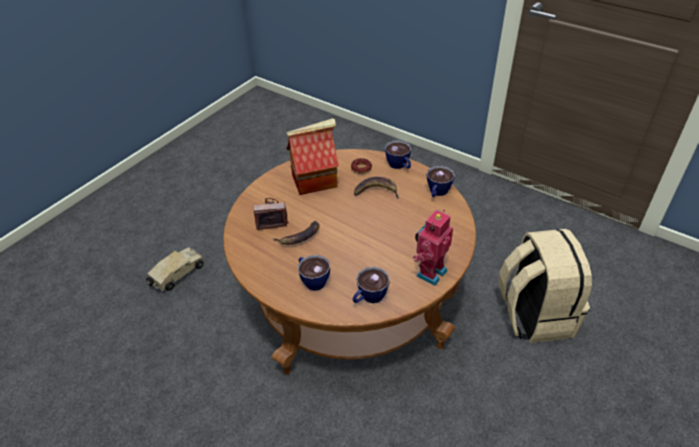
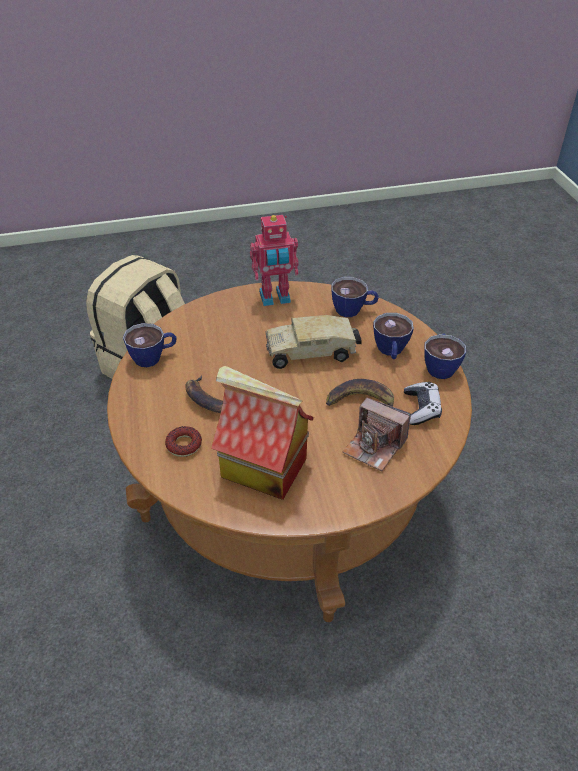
camera: 140 degrees left, 0 degrees up
(177, 275) = (493, 699): toy truck -> toy truck (312, 352)
(262, 253) = (421, 409): none -> game controller
(399, 166) = (136, 416): cup -> cup (440, 366)

